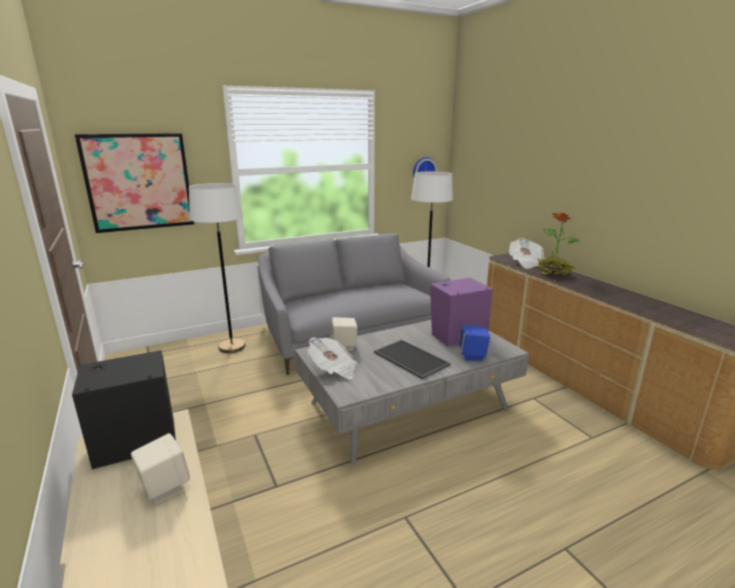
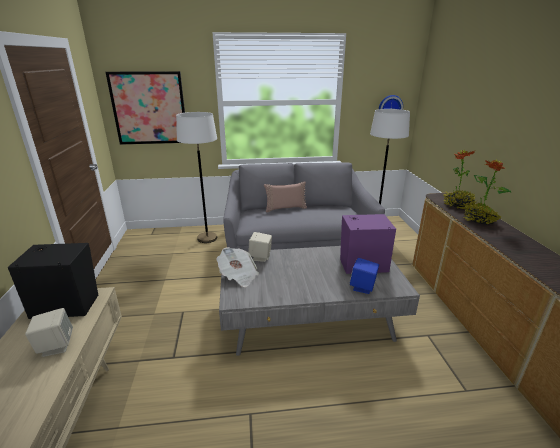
camera: 20 degrees right, 5 degrees up
(335, 293) = (285, 208): none -> beige pillow
(409, 359) = (305, 278): tray -> none
(525, 263) = (457, 205): newspaper -> potted plant

